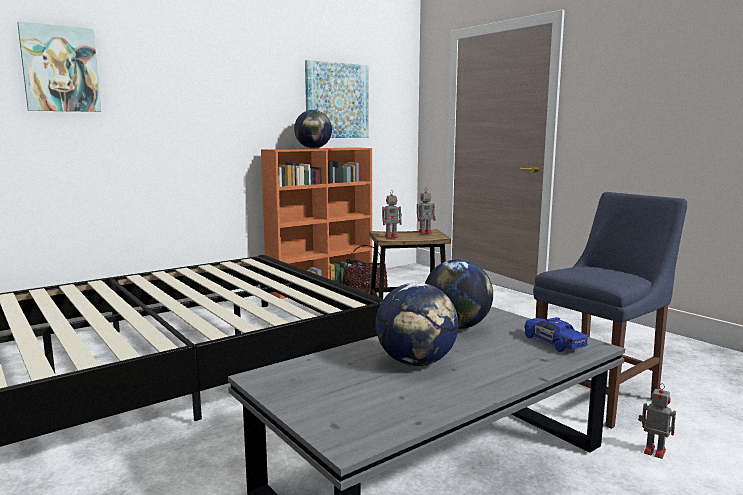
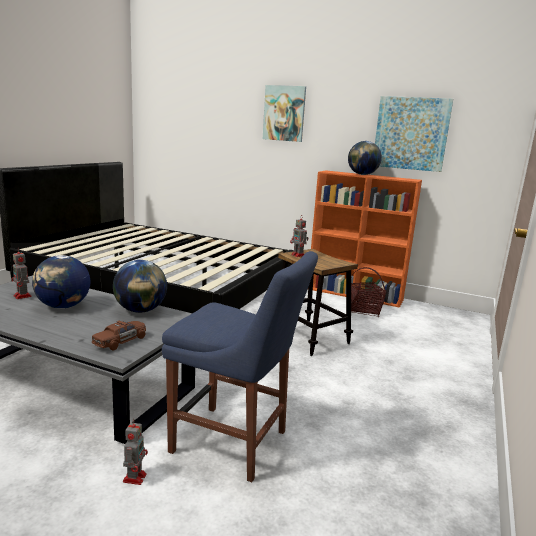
camera: 60 degrees right, 5 degrees up
(60, 69) = (210, 108): picture -> picture (284, 113)
(425, 232) = (335, 262): toy robot -> toy robot (23, 296)
(553, 343) = (120, 341): blue toy car -> brown toy car

